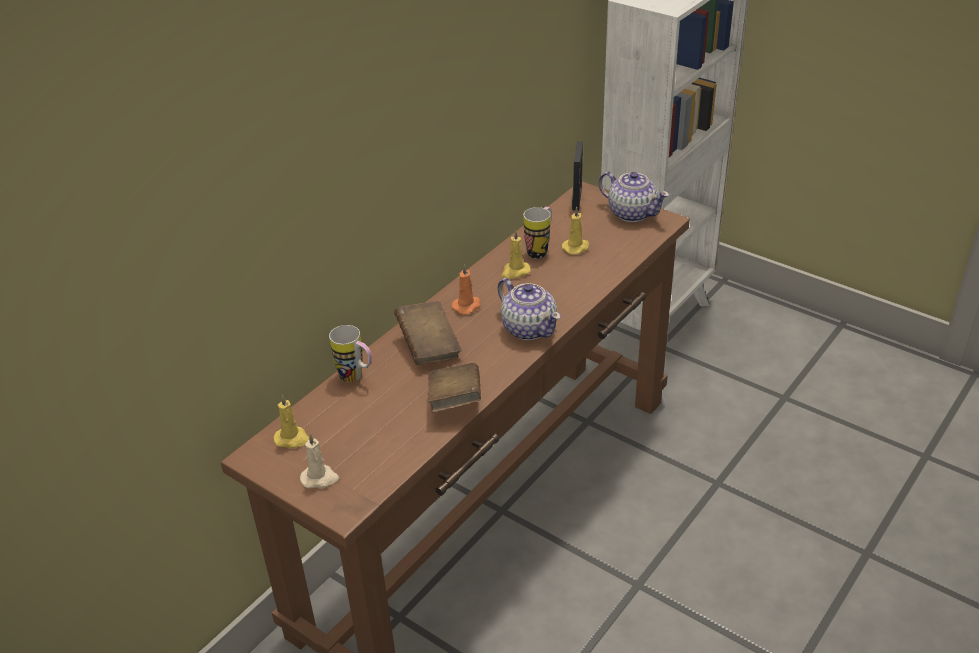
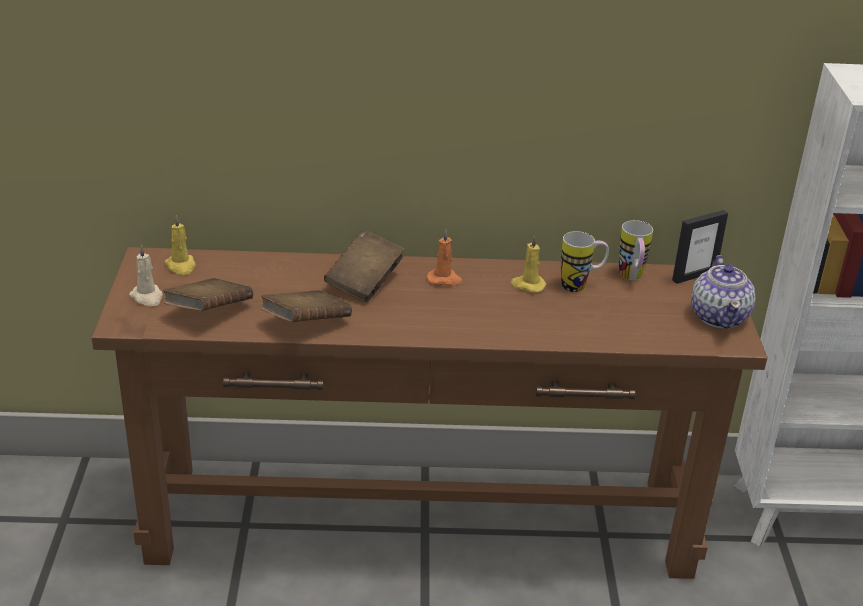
camera: 50 degrees right, 5 degrees down
(356, 378) = (284, 264): mug -> mug (632, 278)
(382, 449) = (209, 312): none -> brown book
(529, 328) = (453, 324): teapot -> none
(576, 247) = (613, 305): yellow candle -> none

